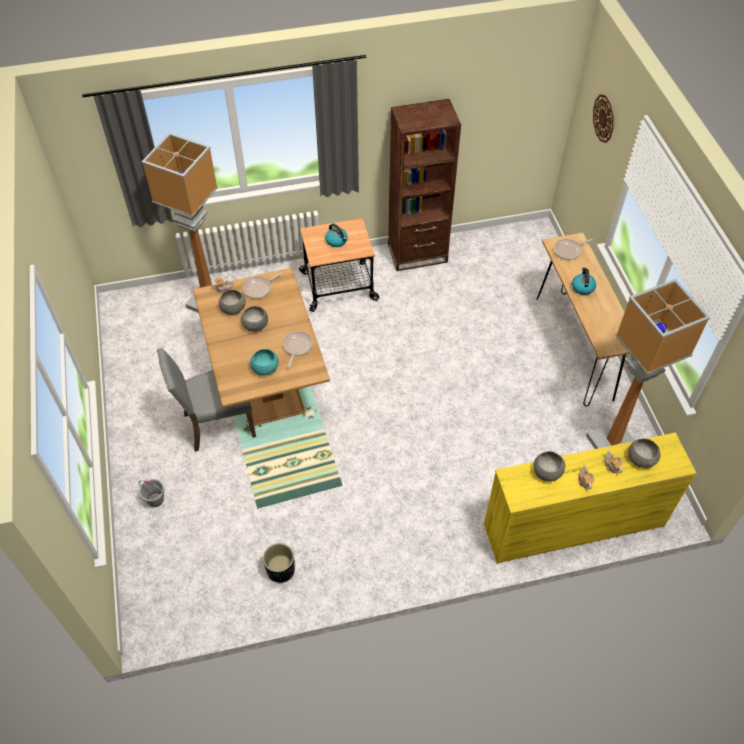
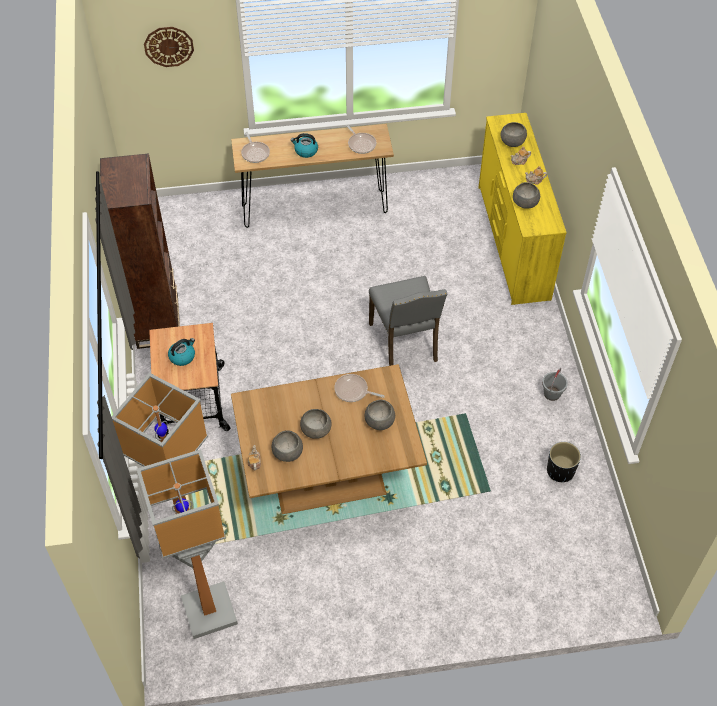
camera: 85 degrees left, 0 degrees up
(155, 499) = (477, 592): grey bucket -> grey bucket (552, 394)
(217, 424) = (380, 530): grey chair -> grey chair (405, 343)
(259, 288) = (260, 426): frying pan -> frying pan (361, 144)
(265, 368) = (379, 421): turquoise bowl -> grey bowl
(611, 443) = (429, 202): floor lamp -> floor lamp (208, 612)

